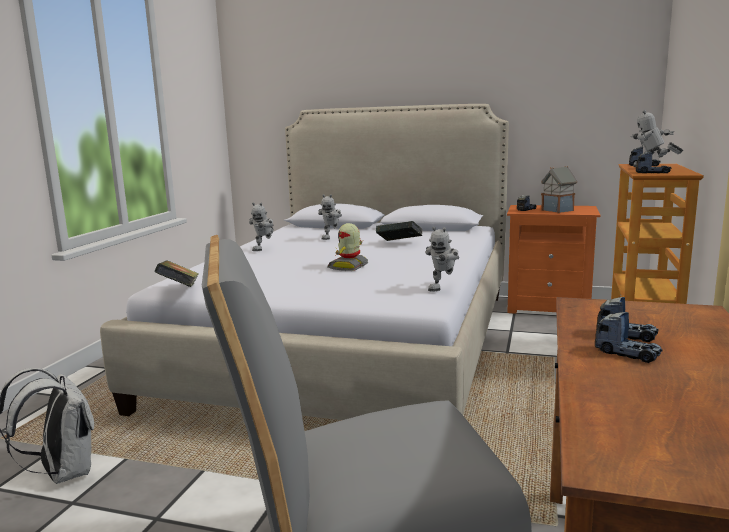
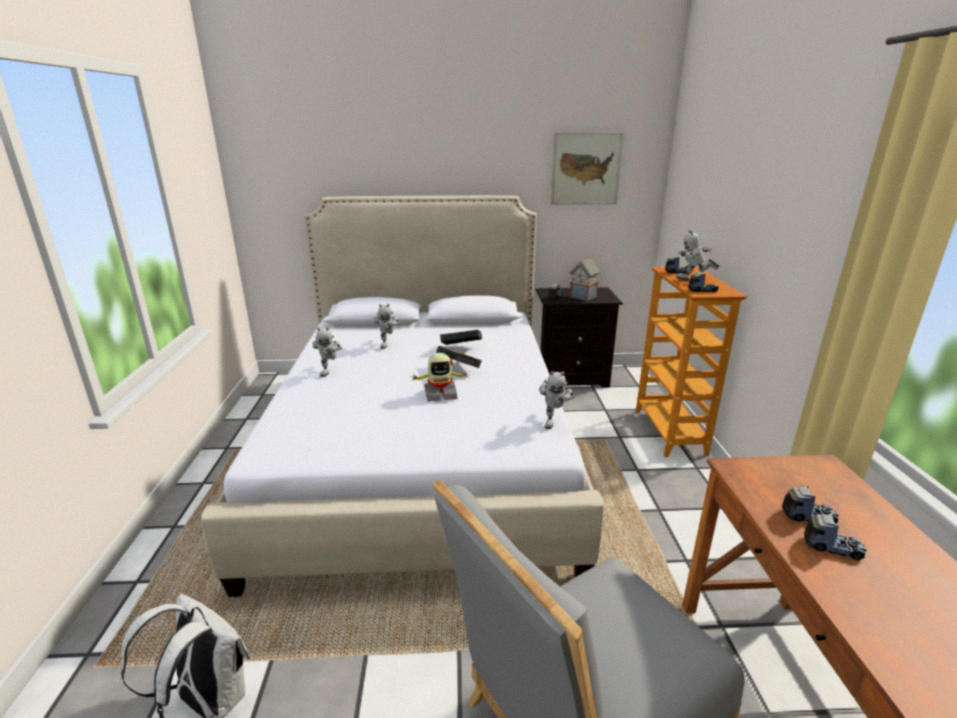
camera: 20 degrees left, 10 degrees up
(179, 290) = (287, 460): book -> book (459, 369)
(349, 267) = (440, 394): toy robot -> toy robot turned 105 degrees counterclockwise
(548, 307) = (571, 377): orange nightstand -> black nightstand
(565, 74) = (586, 169): none -> picture

